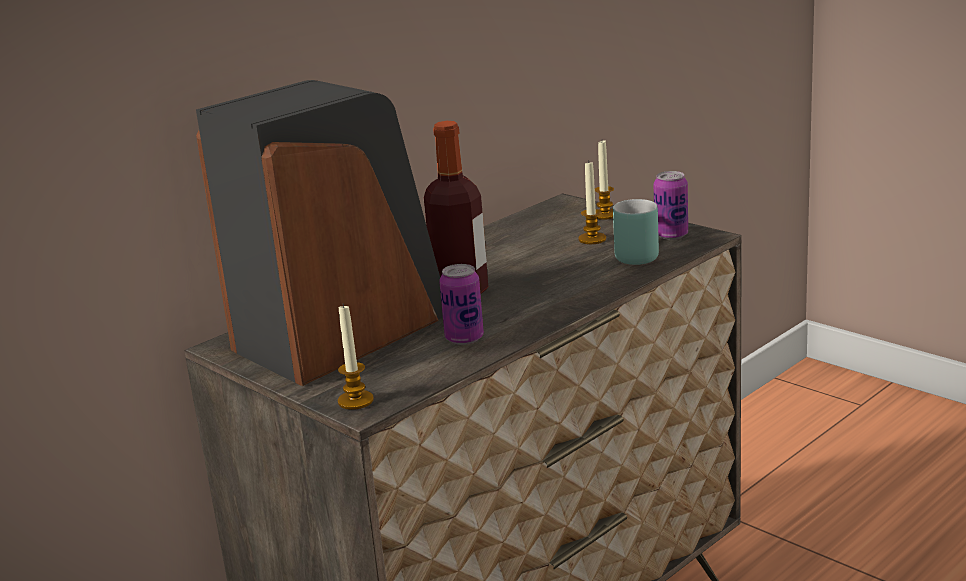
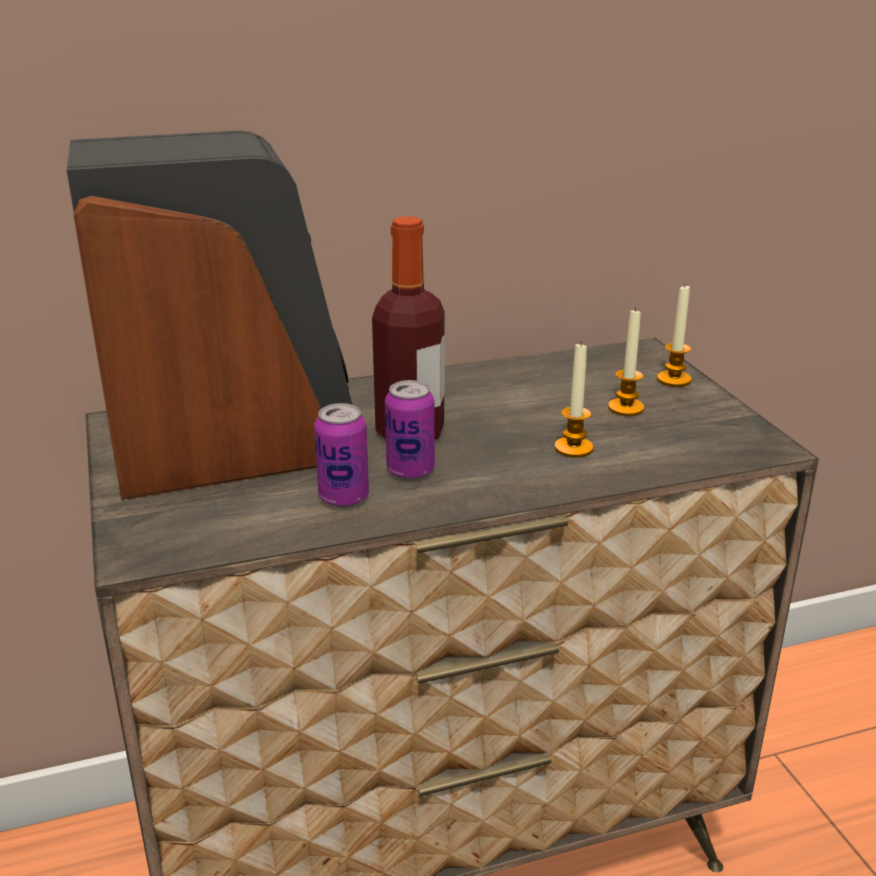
camera: 25 degrees right, 5 degrees up
(355, 401) = (142, 541): candle -> candle (573, 448)
(631, 255) = (650, 445): turquoise mug -> none
(671, 235) = (726, 431): can -> can (410, 470)

